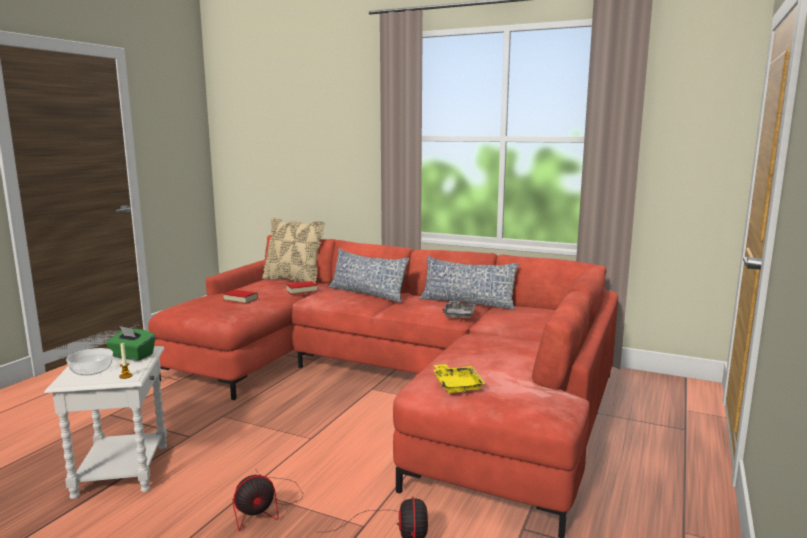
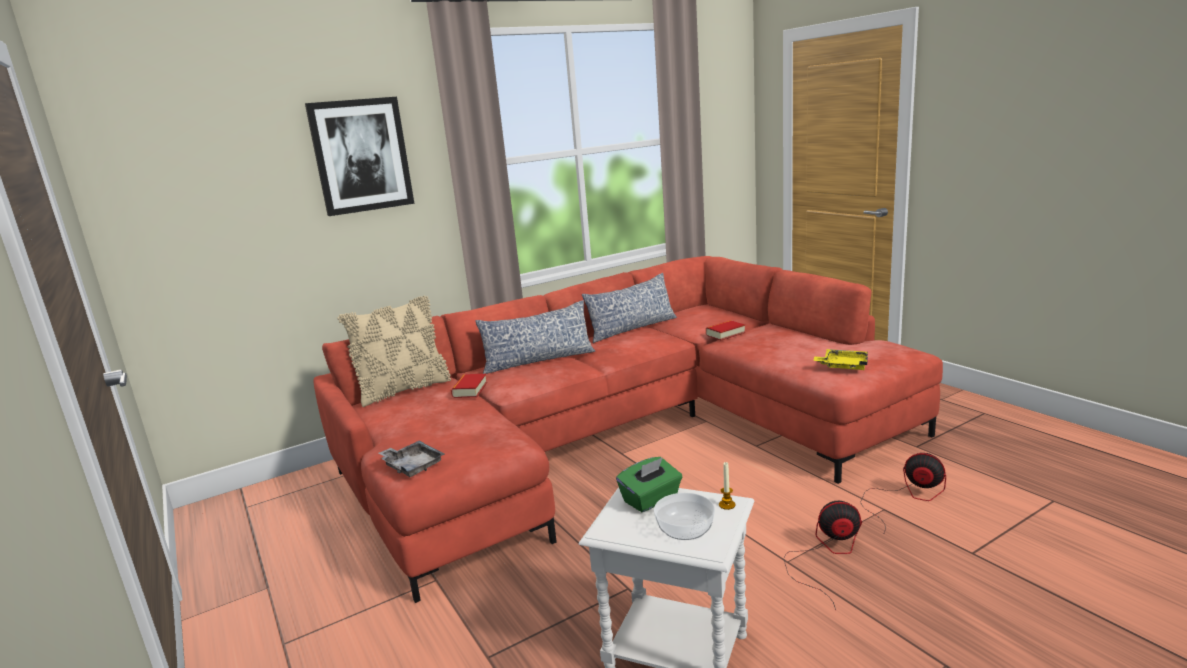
camera: 55 degrees left, 5 degrees up
(240, 300) = (445, 429): book -> book (725, 334)
(265, 507) = (827, 555): fan -> fan turned 90 degrees counterclockwise
(336, 121) = (361, 156): none -> picture
(459, 315) = (667, 337): grey tray -> grey tray (412, 466)

